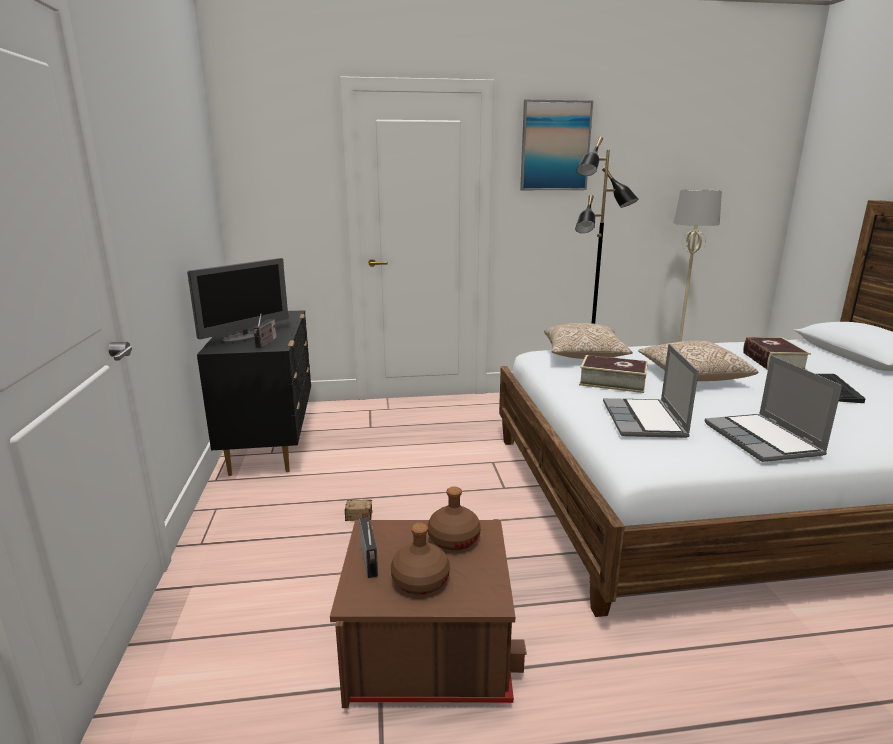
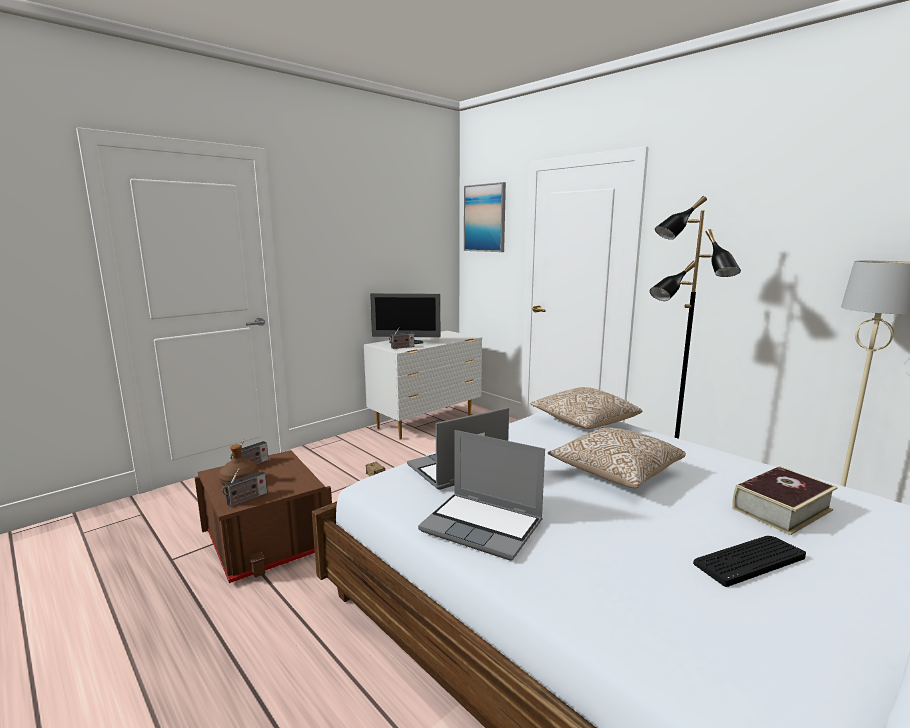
camera: 55 degrees right, 5 degrees down
(271, 442) = (426, 422): black dresser -> white dresser
(453, 539) = (289, 479): brown bottle -> none
(483, 584) = (246, 499): none -> radio
(555, 146) = (708, 207): picture -> picture (485, 218)
(612, 382) = (534, 444): book -> none
(764, 440) = (483, 526): laptop -> laptop turned 105 degrees counterclockwise

